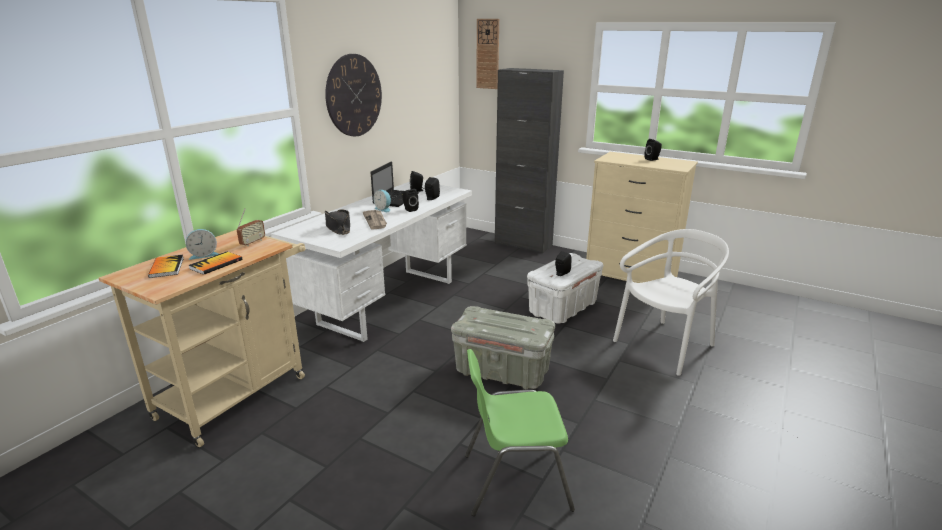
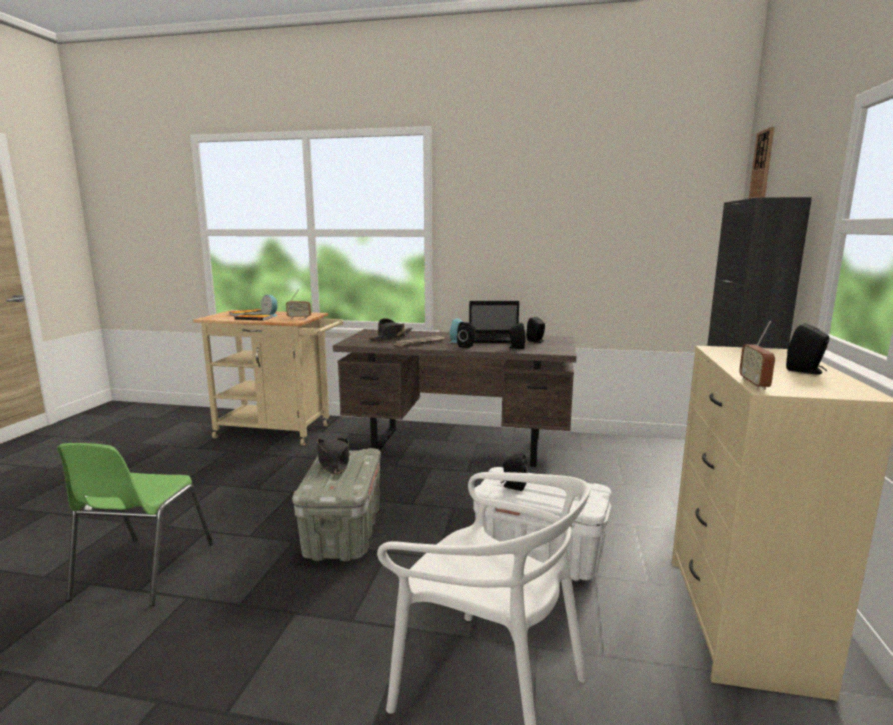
camera: 70 degrees right, 10 degrees down
(354, 95) = (509, 226): wall clock -> none
(389, 301) = (458, 446): white desk -> brown desk
(488, 324) = (333, 462): none -> black hat
(514, 480) = (142, 571): green chair -> green chair turned 150 degrees counterclockwise
(673, 168) = (754, 384): none -> radio

